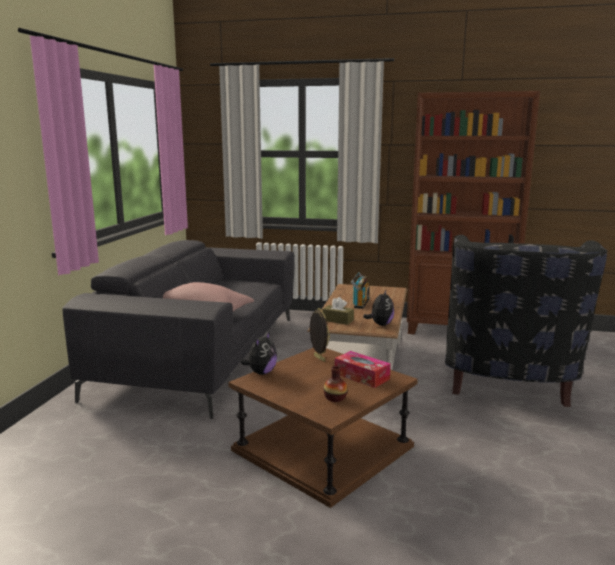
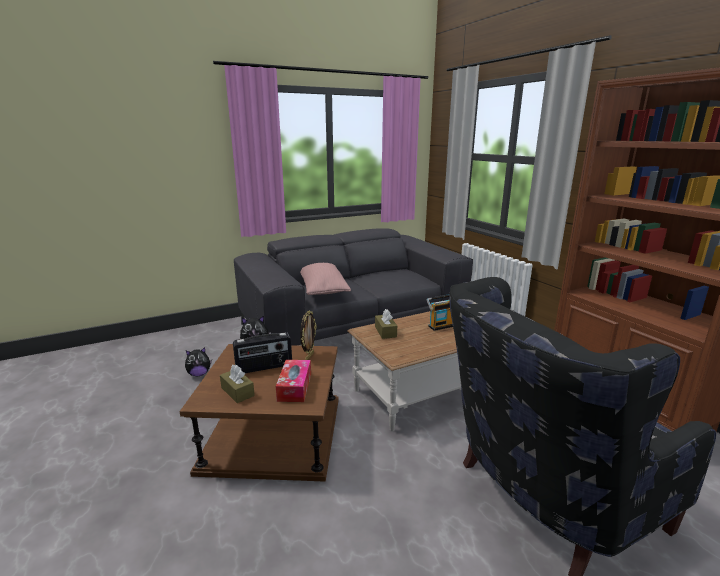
camera: 50 degrees right, 5 degrees up
(308, 378) = (264, 367): none -> radio
(335, 398) = (237, 392): vase -> brown tissue box
(380, 324) = (406, 351): plush toy -> plush toy (199, 374)

